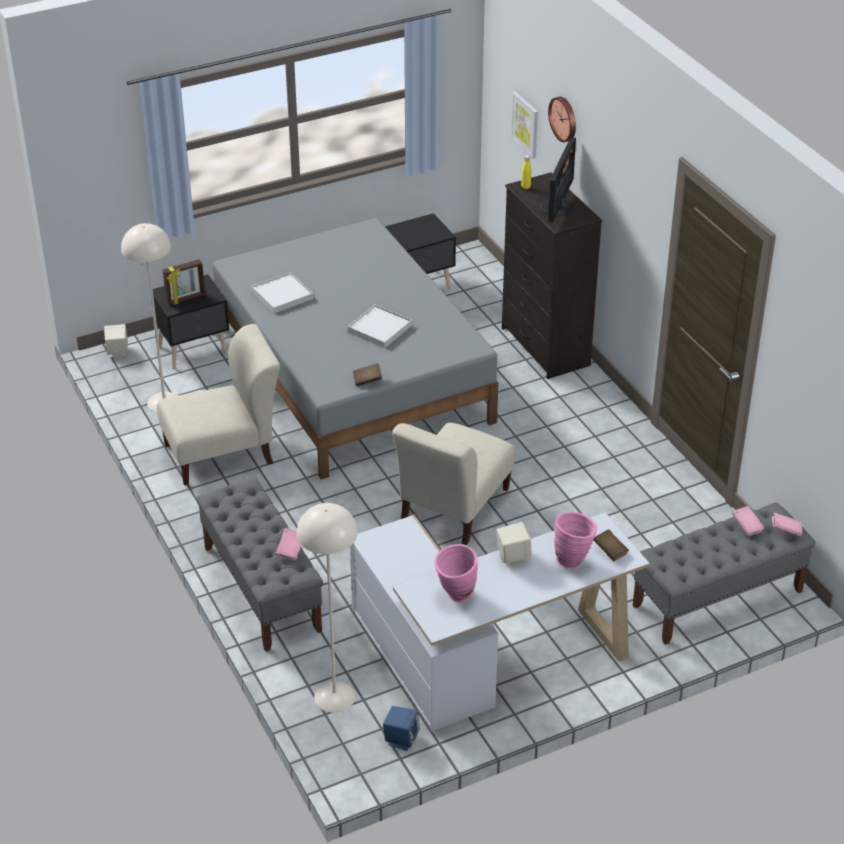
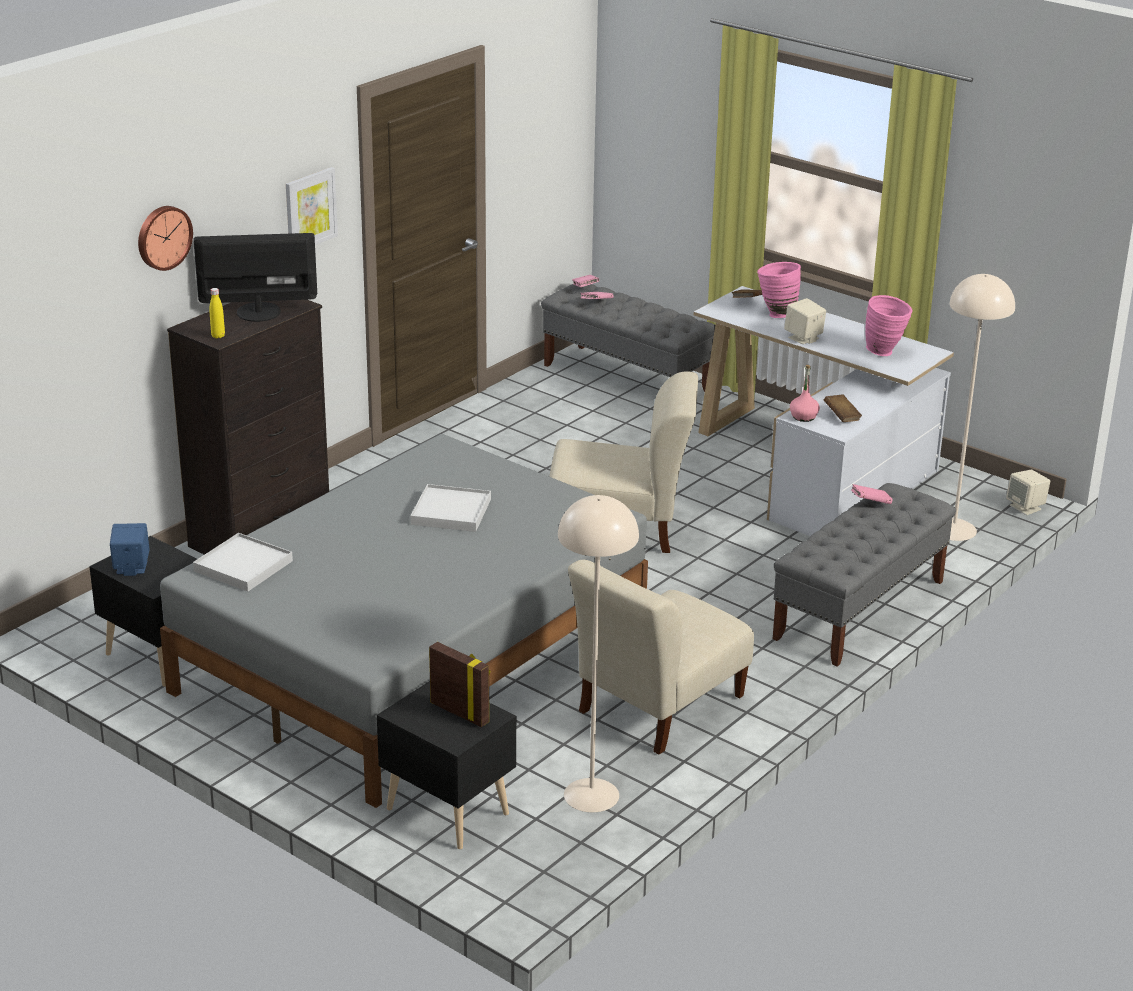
camera: 115 degrees left, 10 degrees down
(117, 352) = (503, 888): beige speaker -> beige speaker (1026, 507)
(223, 453) = (656, 708): beige chair -> beige chair turned 90 degrees counterclockwise
(282, 295) = (424, 601): white tray -> white tray (243, 566)
(367, 380) = (567, 495): brown book -> brown book (841, 417)
(401, 739) = (962, 485): blue speaker -> blue speaker (131, 568)
(404, 530) = (803, 417): none -> pink bottle
(525, 124) = (83, 330): picture -> picture (310, 209)

